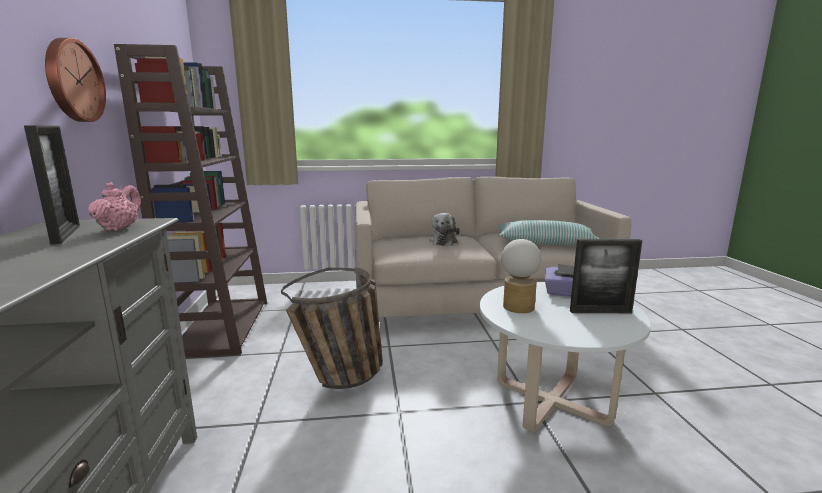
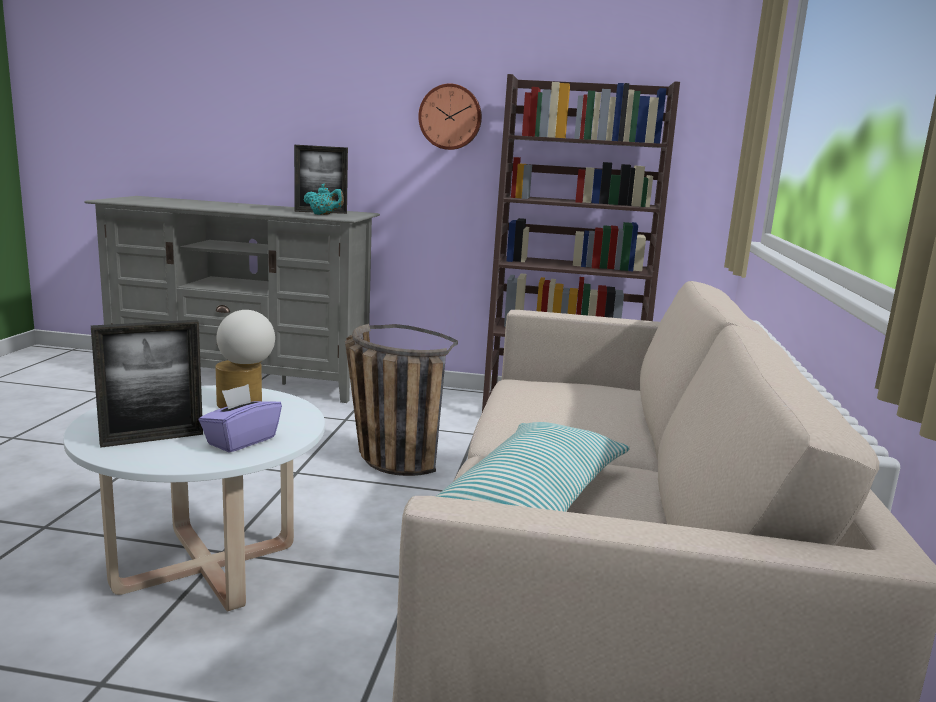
camera: 105 degrees right, 0 degrees up
(119, 229) = (323, 215): pink teapot -> turquoise teapot
(443, 241) = (572, 411): plush toy -> none
(600, 312) = (152, 439): picture frame -> picture frame turned 135 degrees counterclockwise

